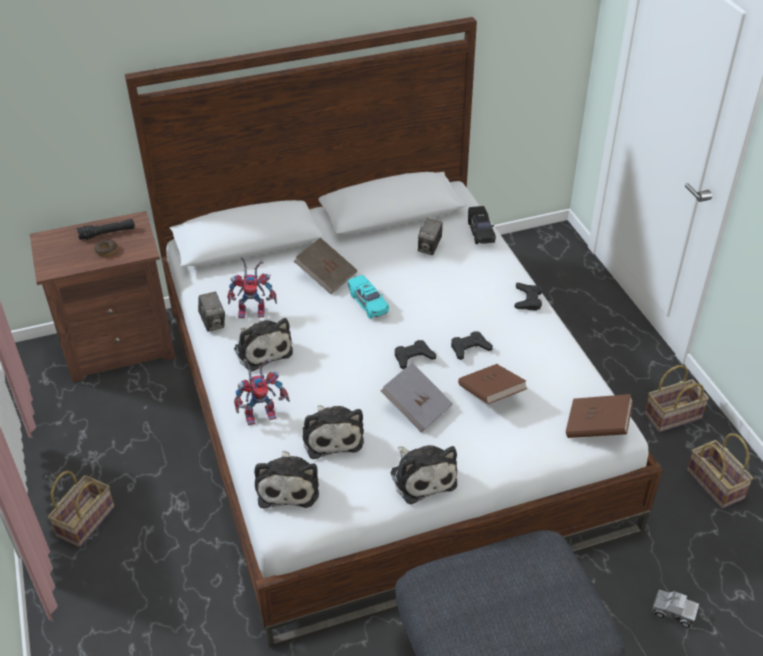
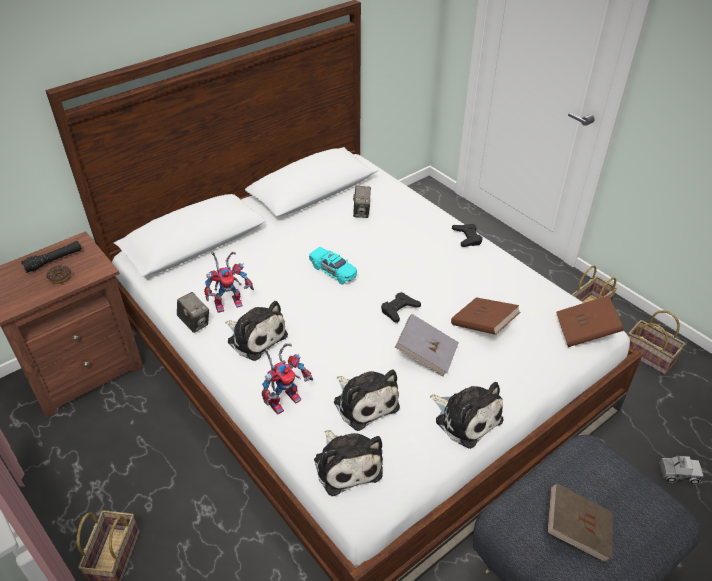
camera: 20 degrees left, 0 degrees up
(326, 276) = (282, 255): brown book -> brown book (576, 530)
(470, 348) = (443, 290): black game controller -> none
(480, 231) = (397, 190): black toy car -> none

